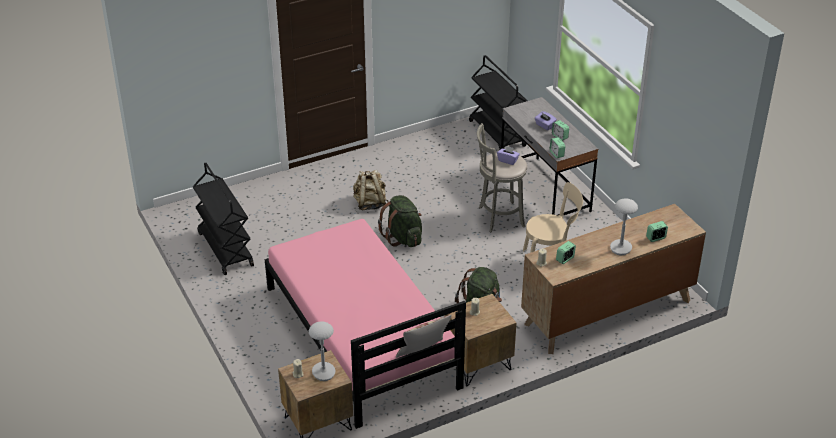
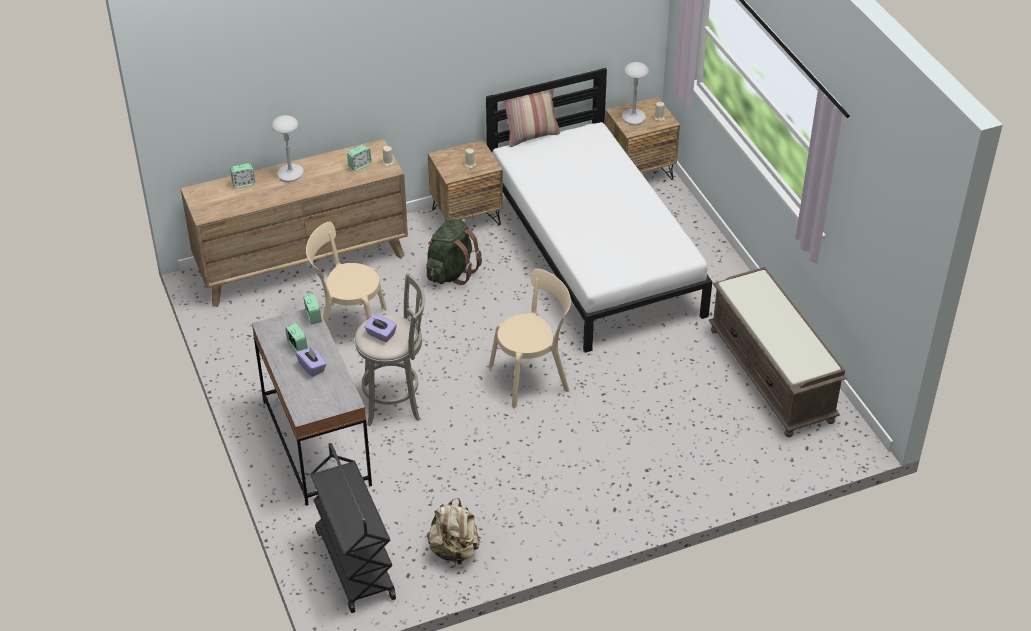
camera: 175 degrees left, 5 degrees up
(225, 249) = (772, 375): black cart -> brown bench
(360, 336) = (593, 253): pink bed -> white bed
(370, 204) = (575, 436): beige backpack -> beige backpack (454, 550)
(403, 238) = (532, 377): green backpack -> beige chair

